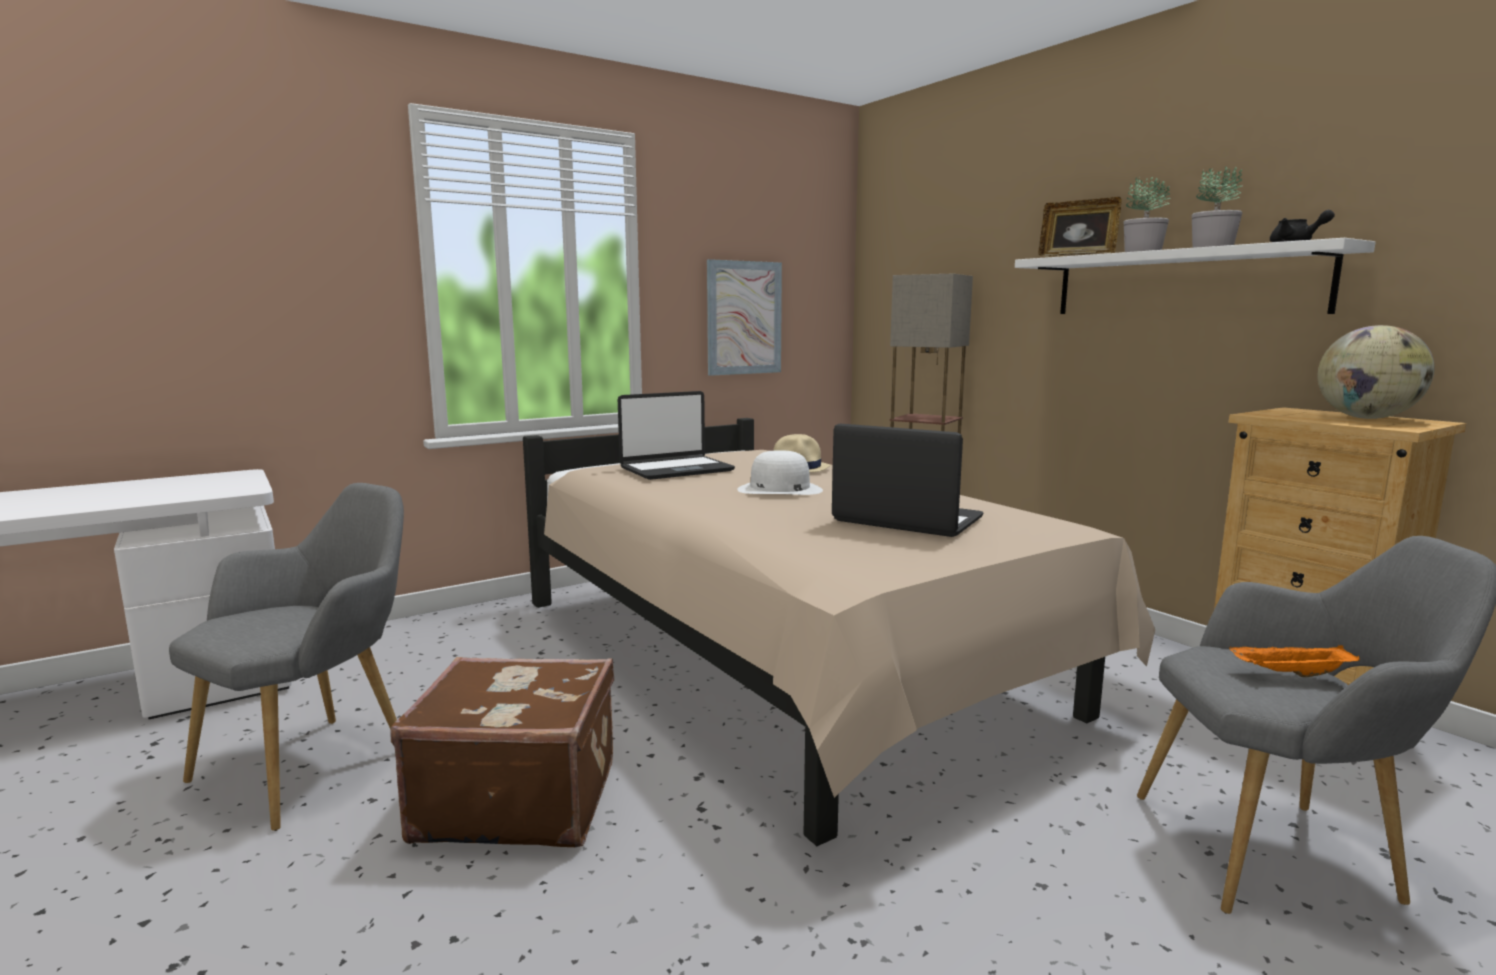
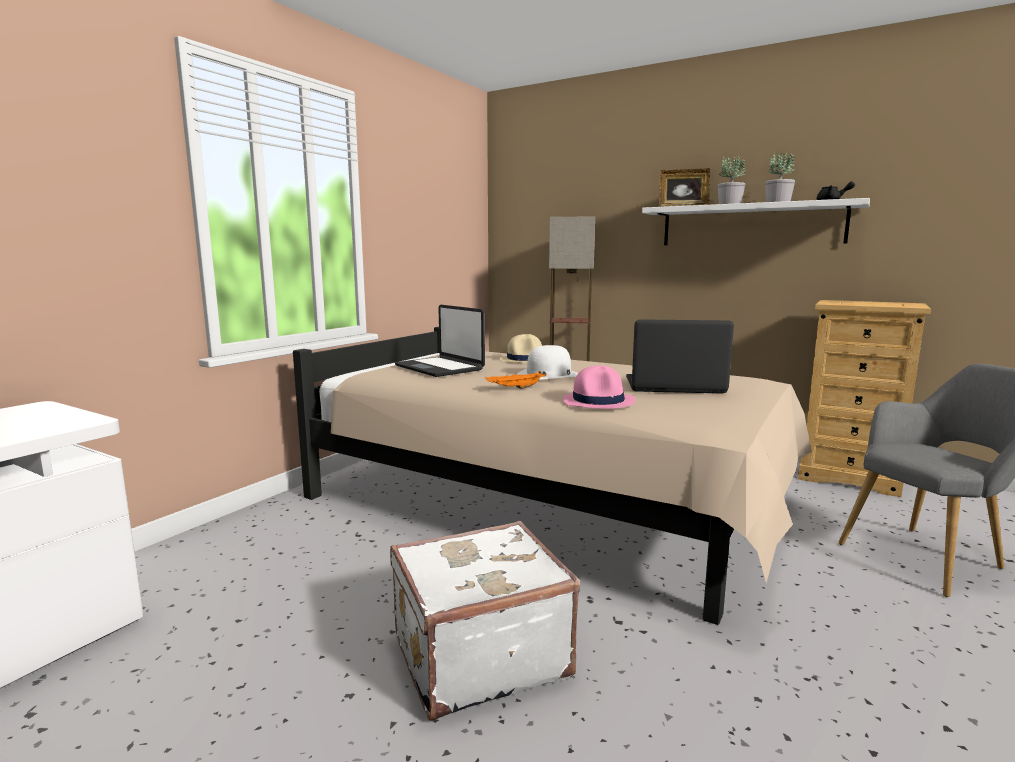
camera: 25 degrees left, 0 degrees up
(317, 762) = (253, 678): grey armchair -> none
(518, 799) = (478, 655): brown suitcase -> white suitcase
(676, 469) = (440, 368): laptop -> laptop turned 105 degrees clockwise
(744, 318) = (427, 248): picture -> none
(764, 528) = (599, 401): none -> pink hat
(1290, 675) = (938, 451): orange tray -> orange tray (515, 388)
(1367, 418) = (880, 303): globe -> none

